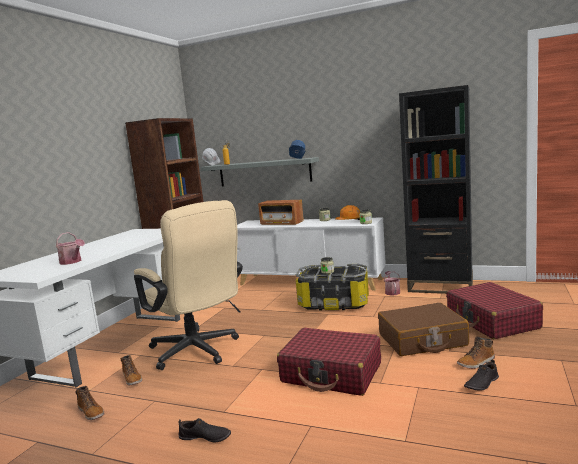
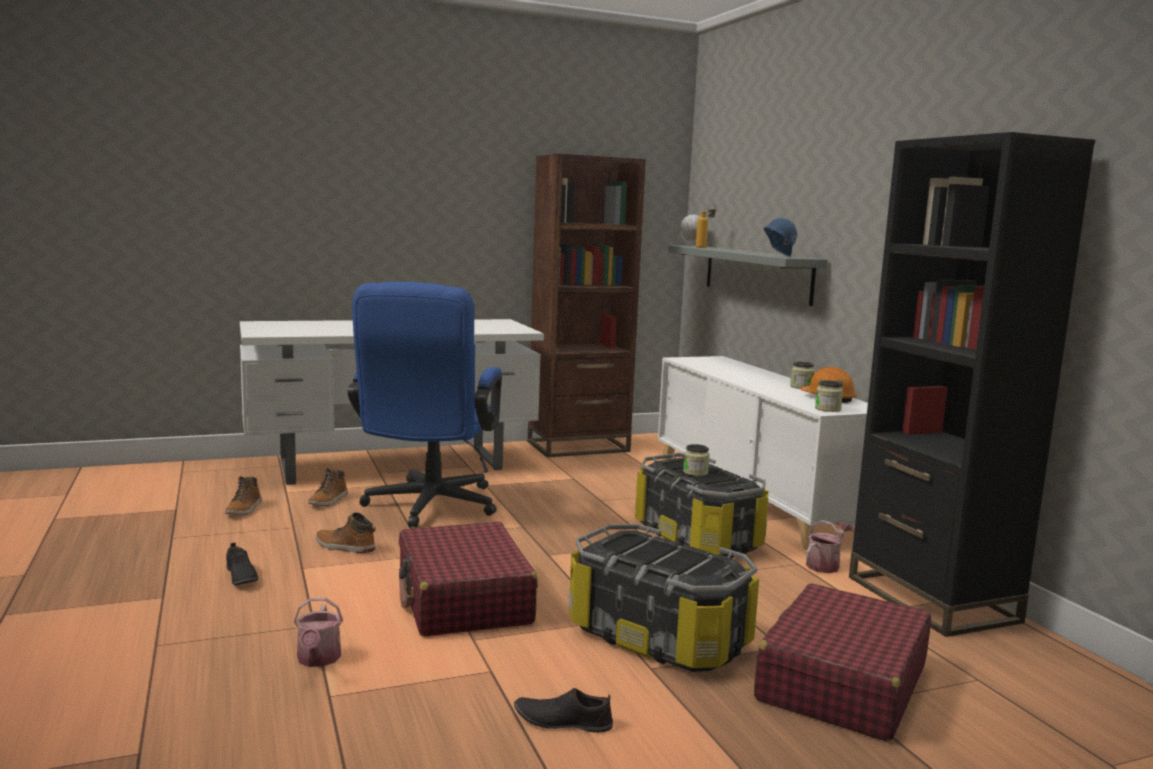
camera: 45 degrees right, 0 degrees up
(72, 262) = (328, 331): watering can -> watering can (318, 660)
(198, 352) = (428, 508): beige office chair -> blue office chair
(281, 223) = (737, 372): radio -> none
(422, 340) = (659, 637): brown suitcase -> storage box
(476, 363) = (635, 702): boot -> boot (344, 547)

